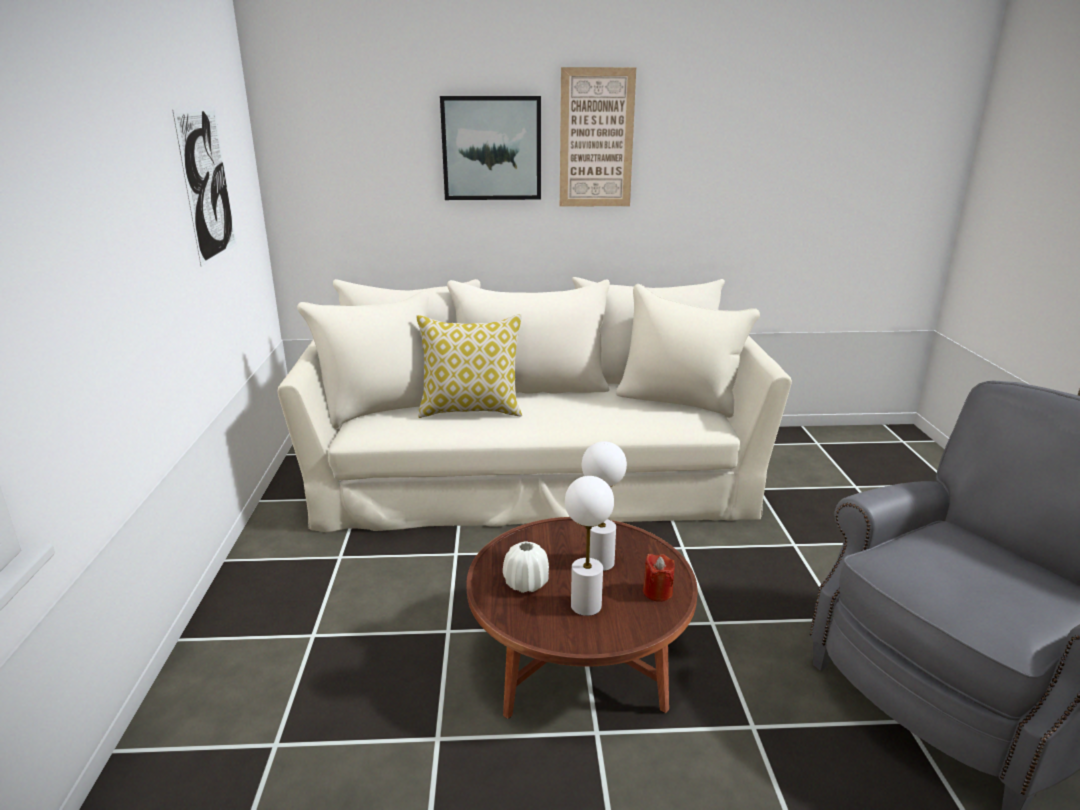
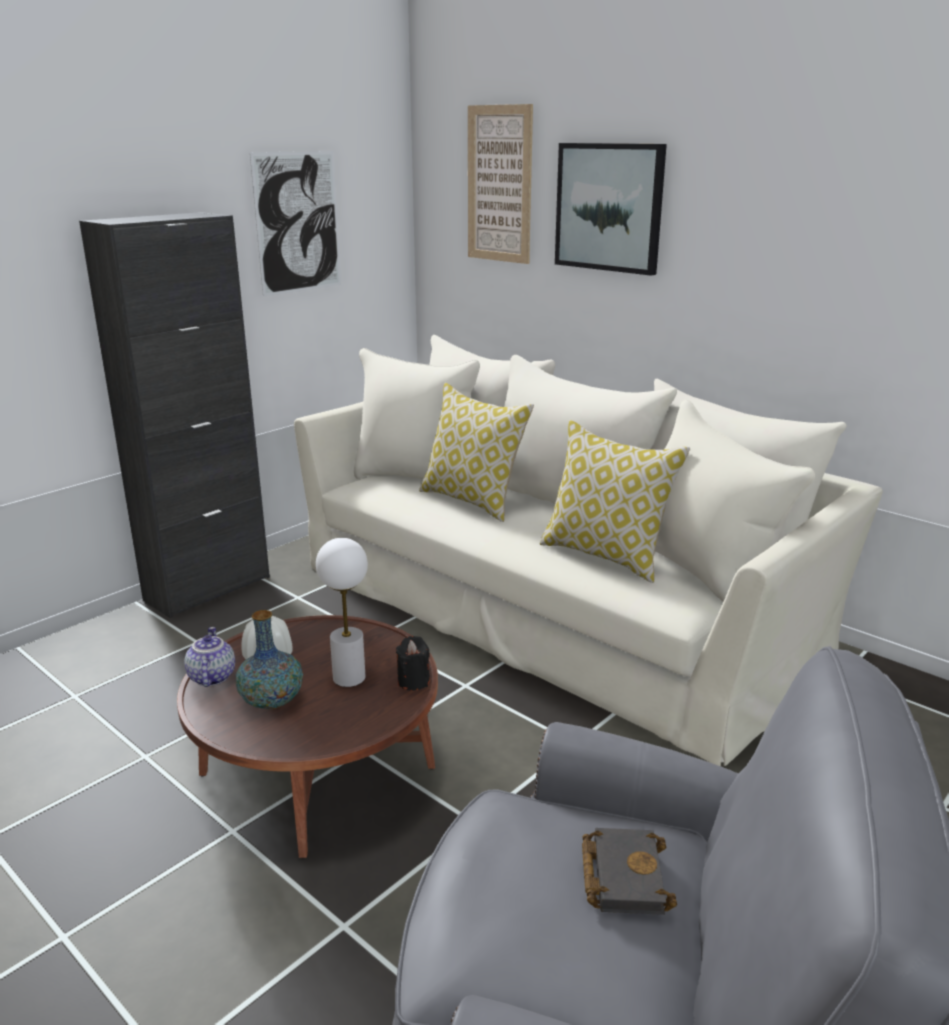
camera: 45 degrees right, 0 degrees up
(238, 591) = (207, 588): none -> black cabinet
(514, 617) = (210, 677): none -> teapot
(586, 605) = (272, 701): white table lamp -> vase
(596, 139) = (728, 202): picture -> picture (499, 185)
(621, 412) = (606, 556): none -> pillow
(642, 541) = (413, 681): none -> black candle
(657, 592) = (340, 726): red candle -> none
(978, 550) = (622, 875): none -> black book

